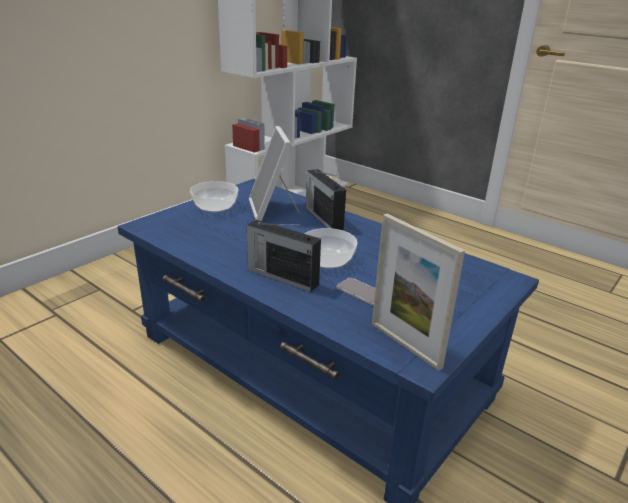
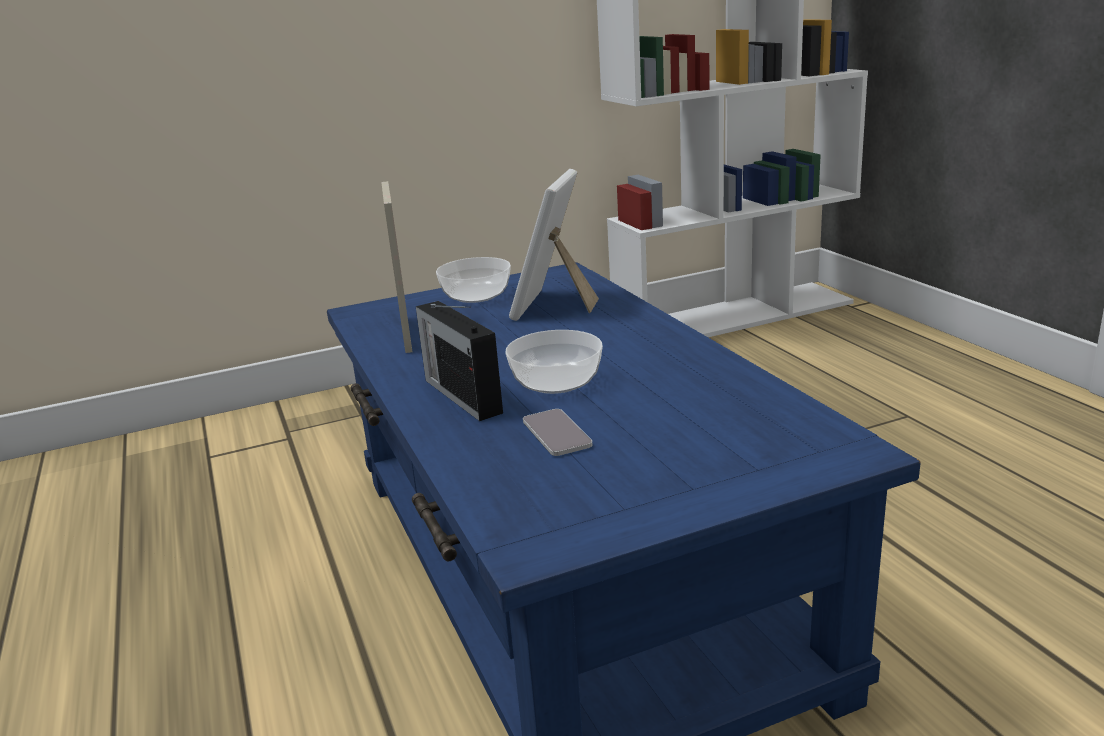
camera: 30 degrees right, 5 degrees down
(323, 217) = (621, 323): radio -> none
(405, 345) = (536, 516): picture frame -> picture frame (406, 334)

